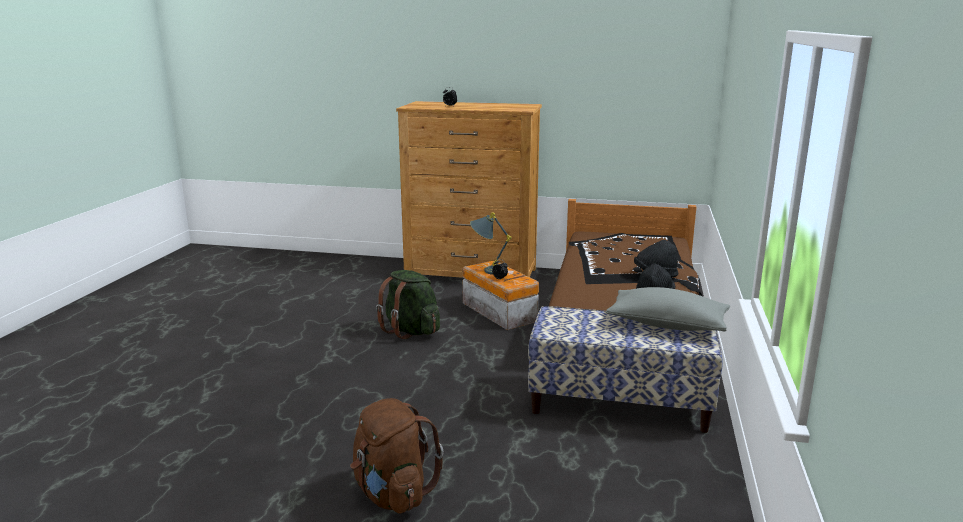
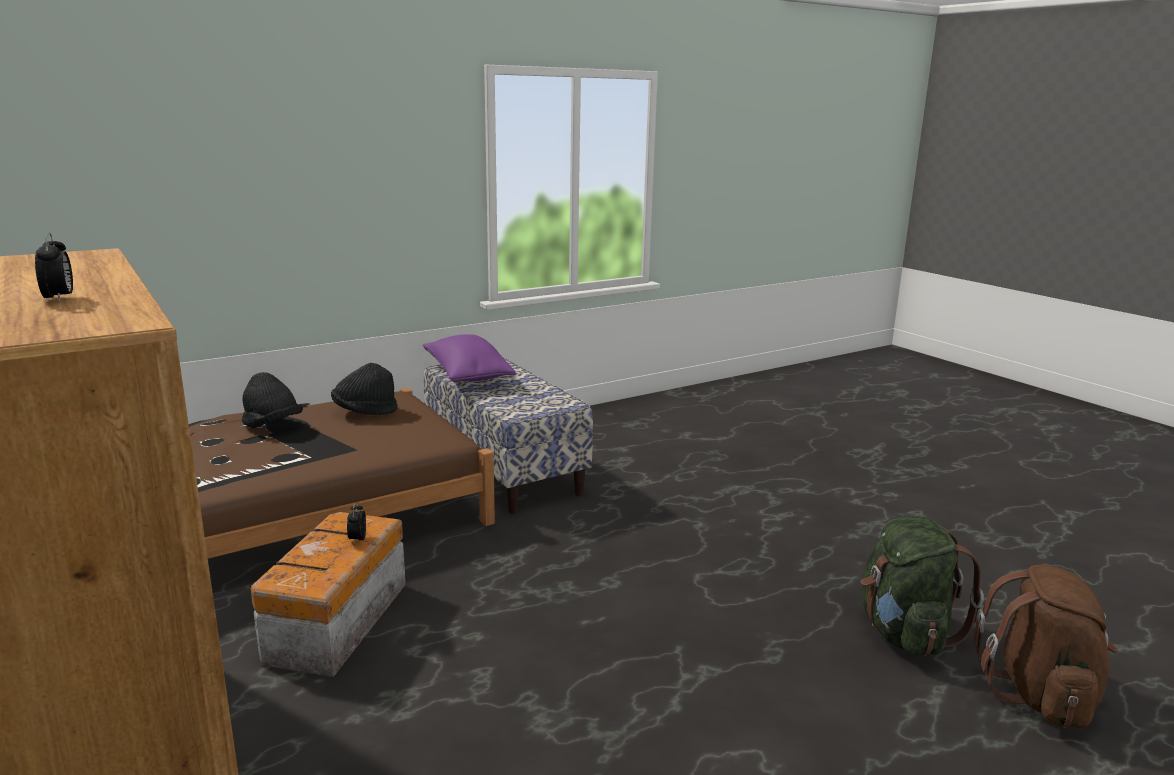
camera: 135 degrees left, 0 degrees up
(392, 494) = (781, 497): brown backpack -> brown backpack (1039, 694)
(410, 331) = (516, 660): green backpack -> green backpack (904, 633)
(487, 270) = (325, 566): grey table lamp -> none
(667, 325) = (467, 375): grey pillow -> purple pillow

